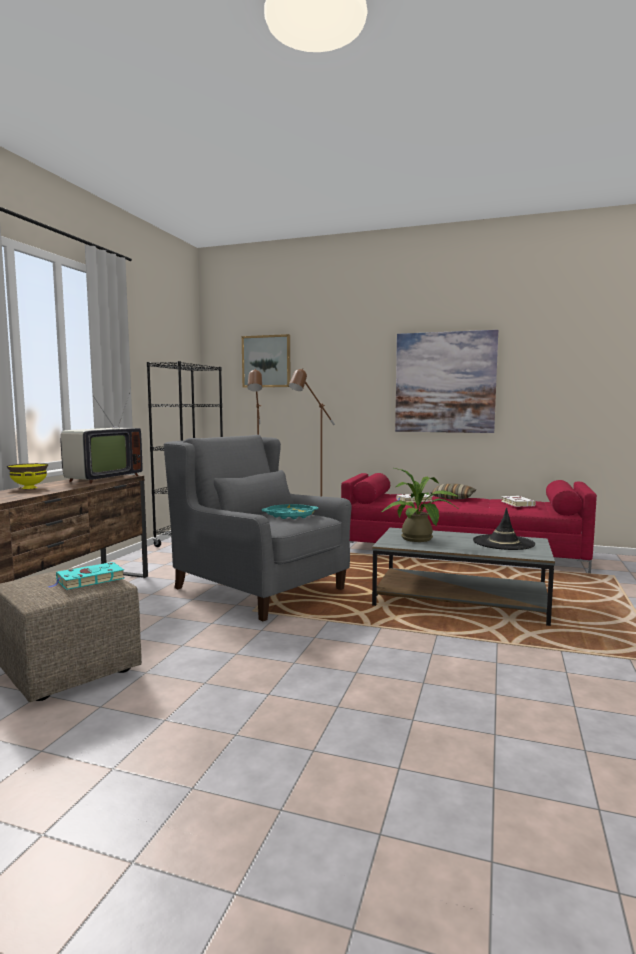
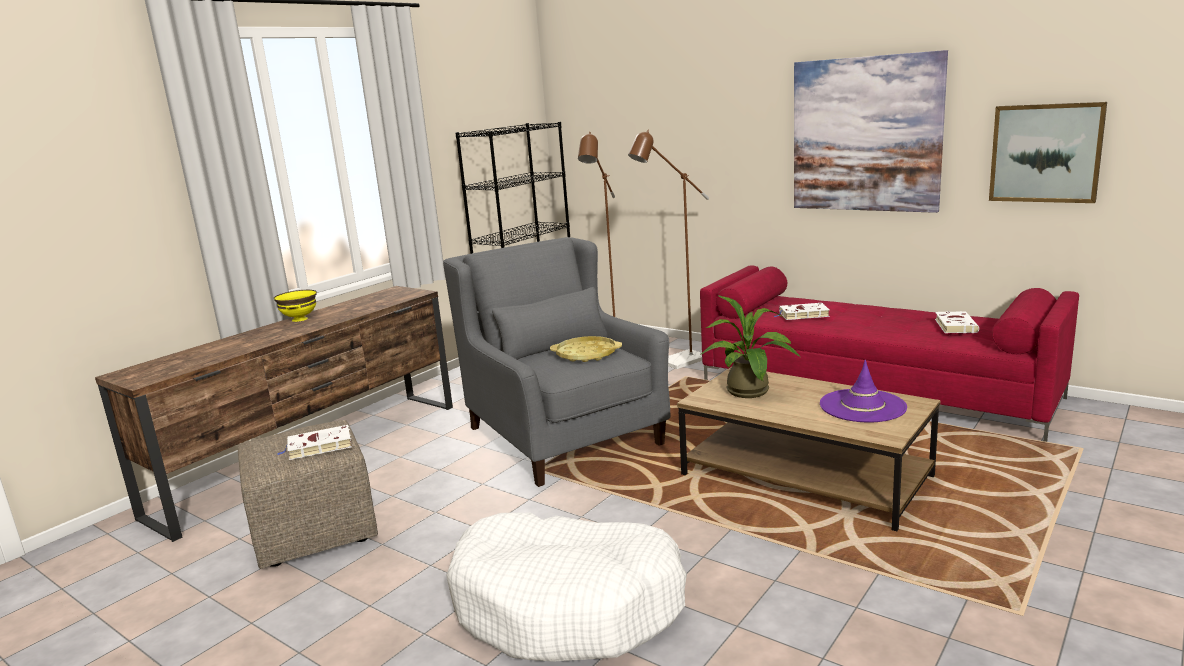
camera: 20 degrees right, 10 degrees up
(88, 580) = (318, 447): turquoise book -> white book
(101, 478) = (385, 299): television -> none
(266, 361) = (623, 107): picture -> picture (1045, 153)
(290, 515) = (586, 354): turquoise tray -> yellow tray
(352, 697) = (568, 605): none -> white dog bed
(453, 498) = (869, 309): pillow -> none
(461, 600) = (806, 476): grey coffee table -> brown coffee table
(503, 543) = (862, 406): black hat -> purple hat

